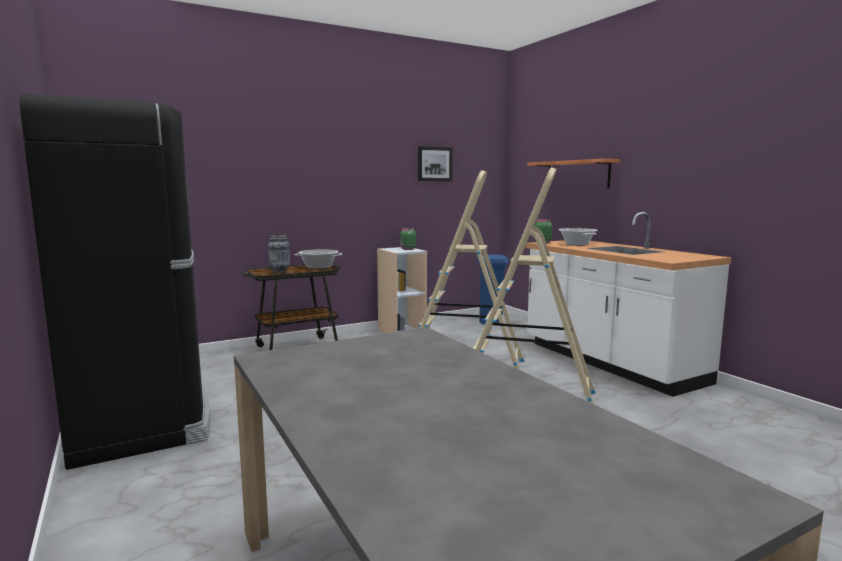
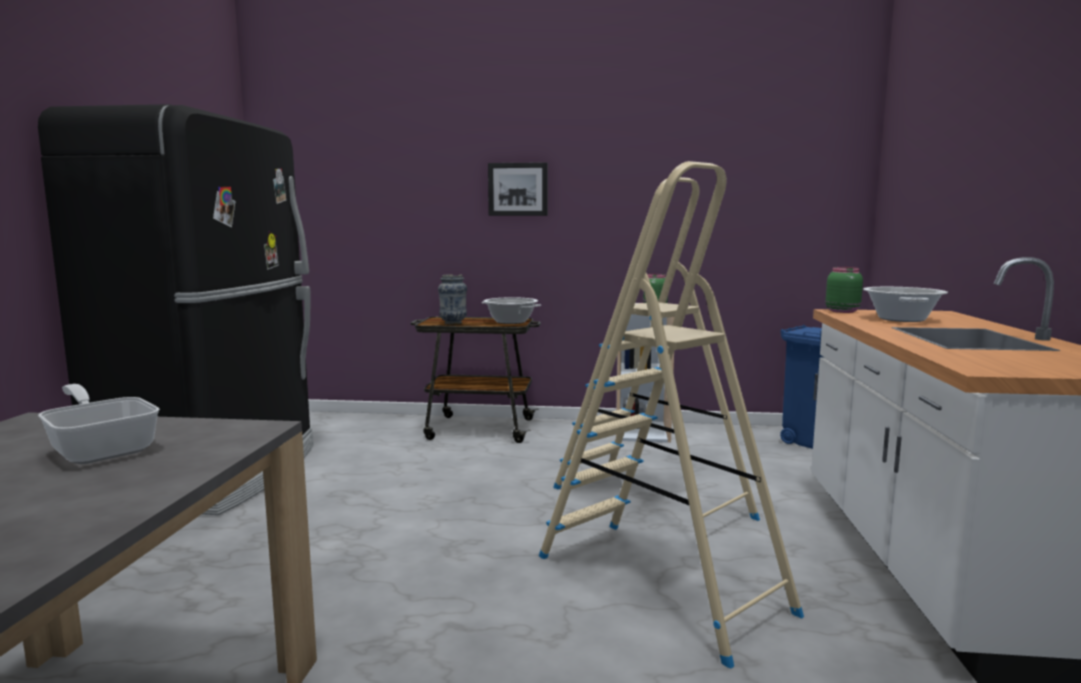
camera: 35 degrees right, 0 degrees up
(376, 357) = (102, 448): none -> frying pan
(434, 164) = (727, 175): picture -> picture (518, 189)
(577, 174) = (962, 183): orange shelf -> none

